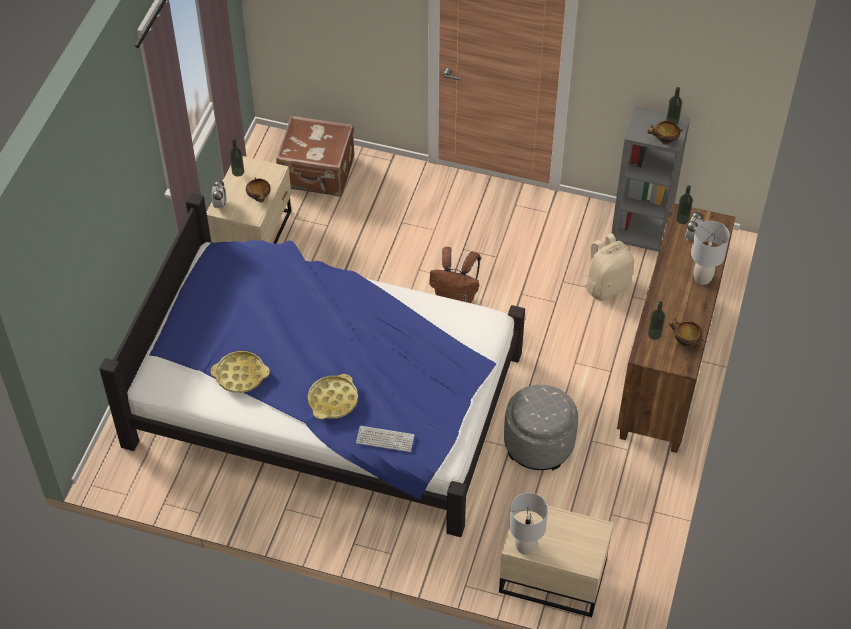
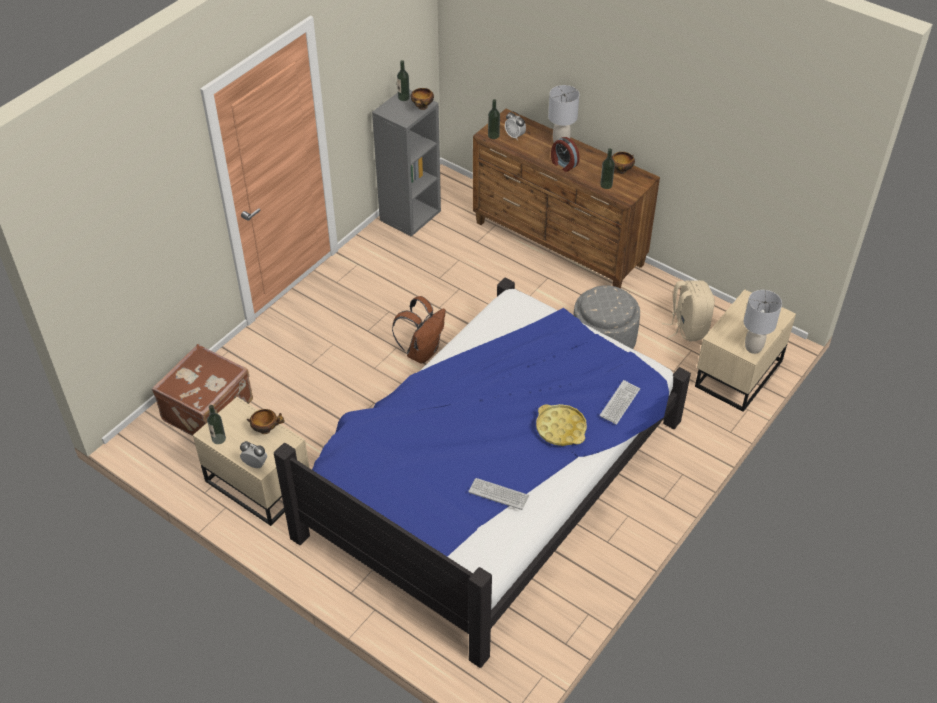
camera: 70 degrees left, 5 degrees down
(240, 375) = (498, 494): yellow tray -> keyboard
(606, 286) = (458, 253): beige backpack -> beige backpack (687, 328)
(668, 289) = (563, 164): none -> alarm clock

